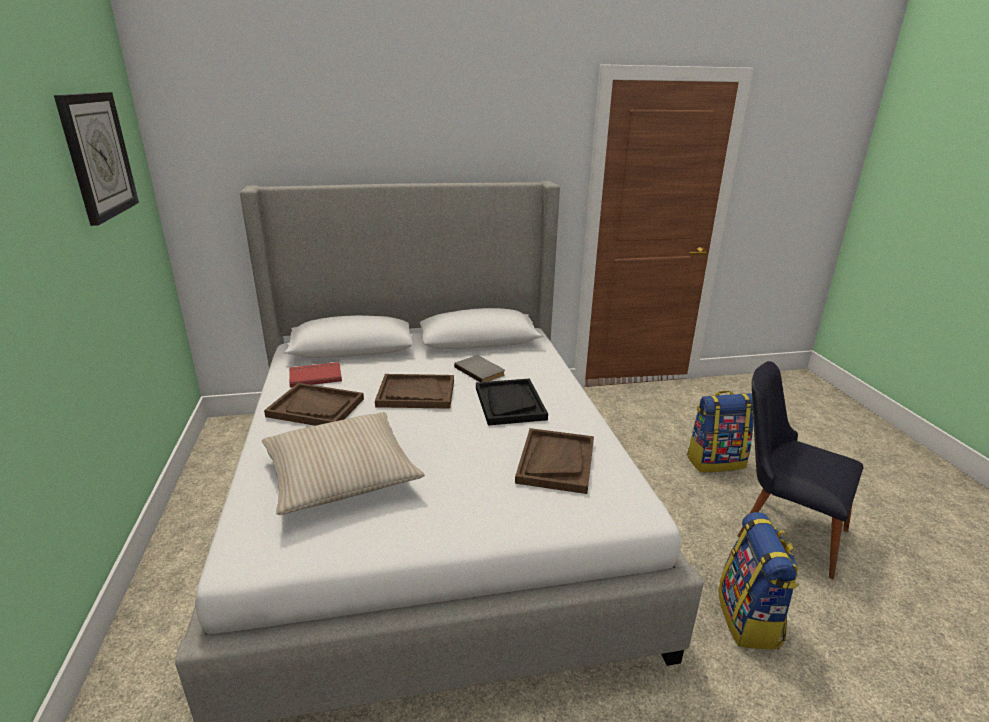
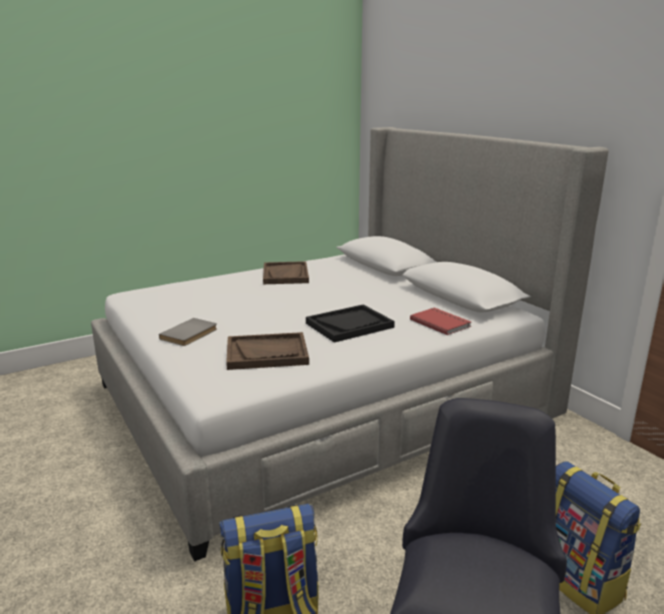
camera: 70 degrees right, 5 degrees down
(97, 156) = (289, 93): wall clock -> none
(315, 376) = (329, 266): red book -> red book (441, 323)
(341, 474) = (210, 295): beige pillow -> none
(416, 393) = (332, 294): brown tray -> none
(481, 371) = (399, 307): grey book -> grey book (190, 334)

